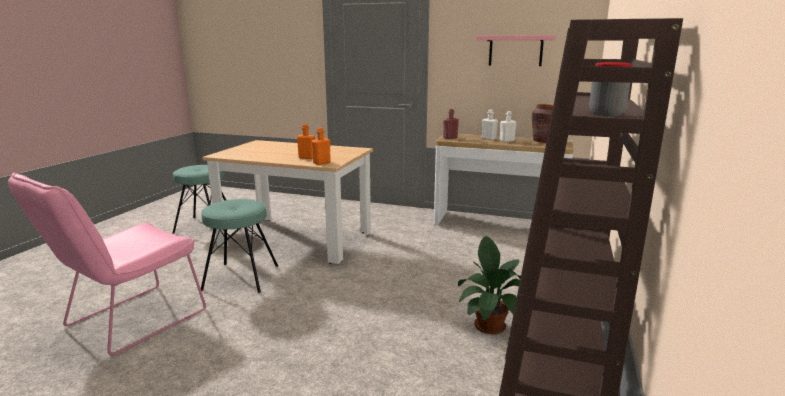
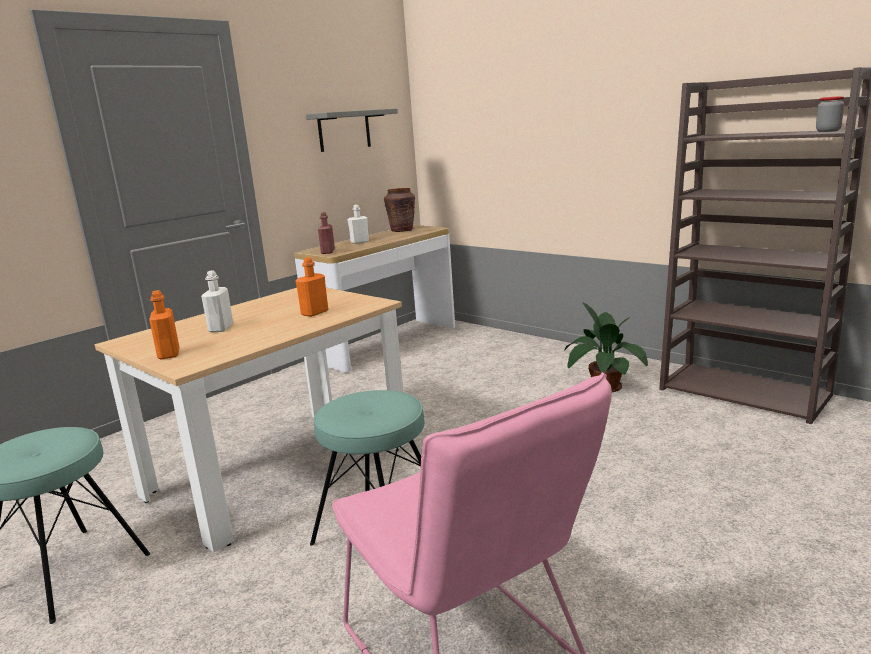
camera: 65 degrees left, 0 degrees up
(321, 163) = (361, 306): orange bottle -> orange bottle (169, 354)
(507, 141) = (381, 238): white bottle -> white bottle (221, 328)
(515, 51) = (344, 130): pink shelf -> grey shelf

